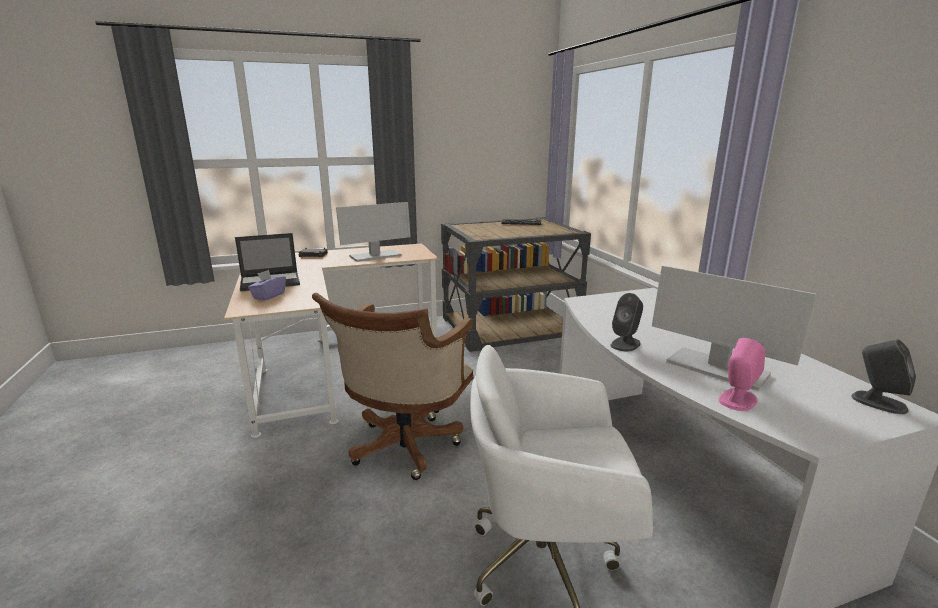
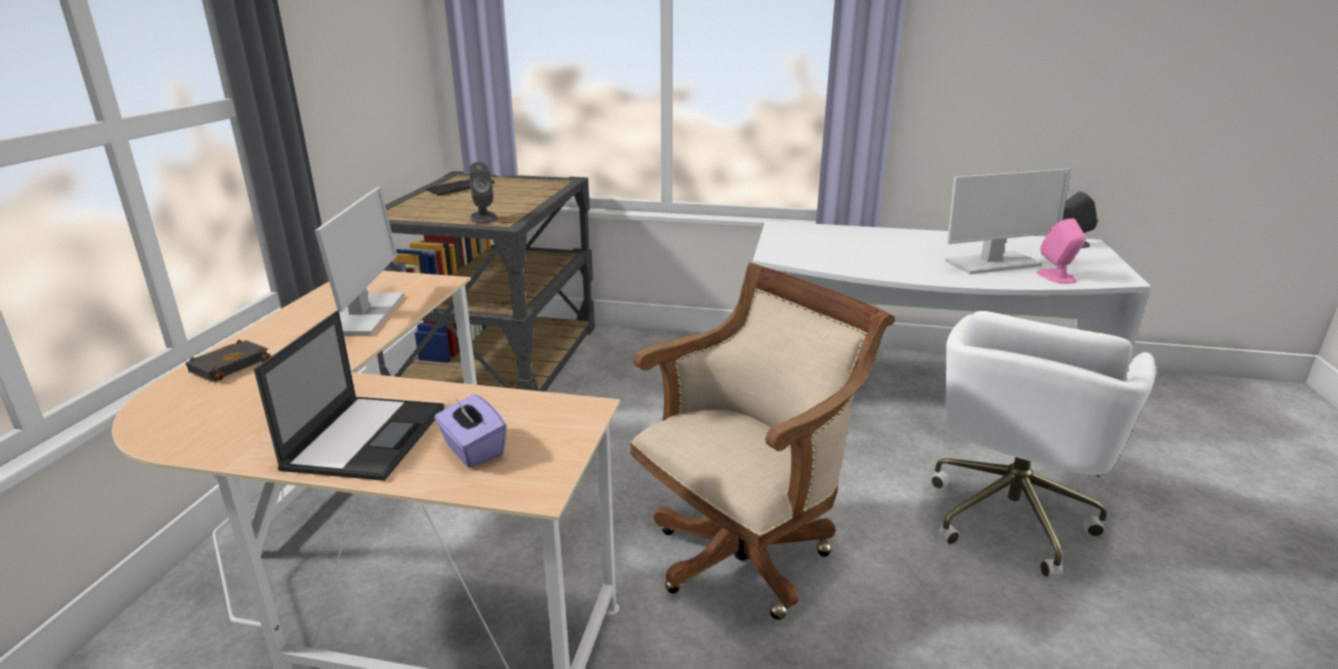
camera: 60 degrees left, 5 degrees up
(403, 449) = (747, 554): office chair -> office chair turned 90 degrees counterclockwise
(625, 344) = (917, 275): grey speaker -> grey speaker (483, 217)

